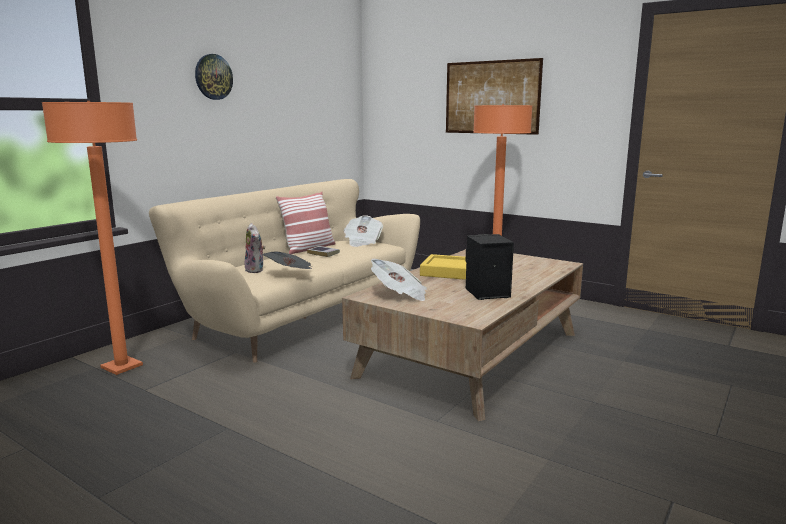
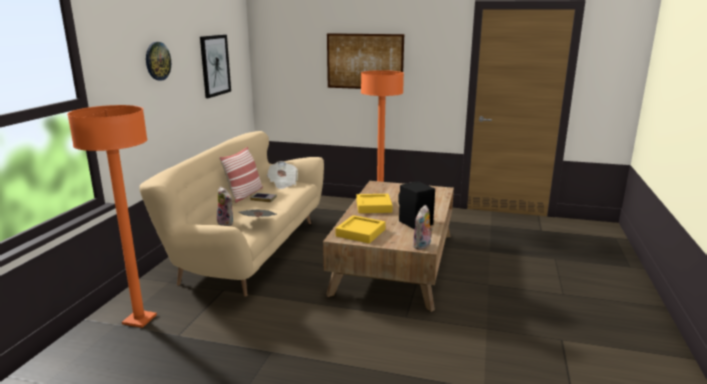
camera: 20 degrees left, 5 degrees up
(304, 97) = (215, 65): none -> picture
(400, 295) = (360, 233): newspaper -> yellow tray
(470, 318) = (422, 246): none -> plush toy

